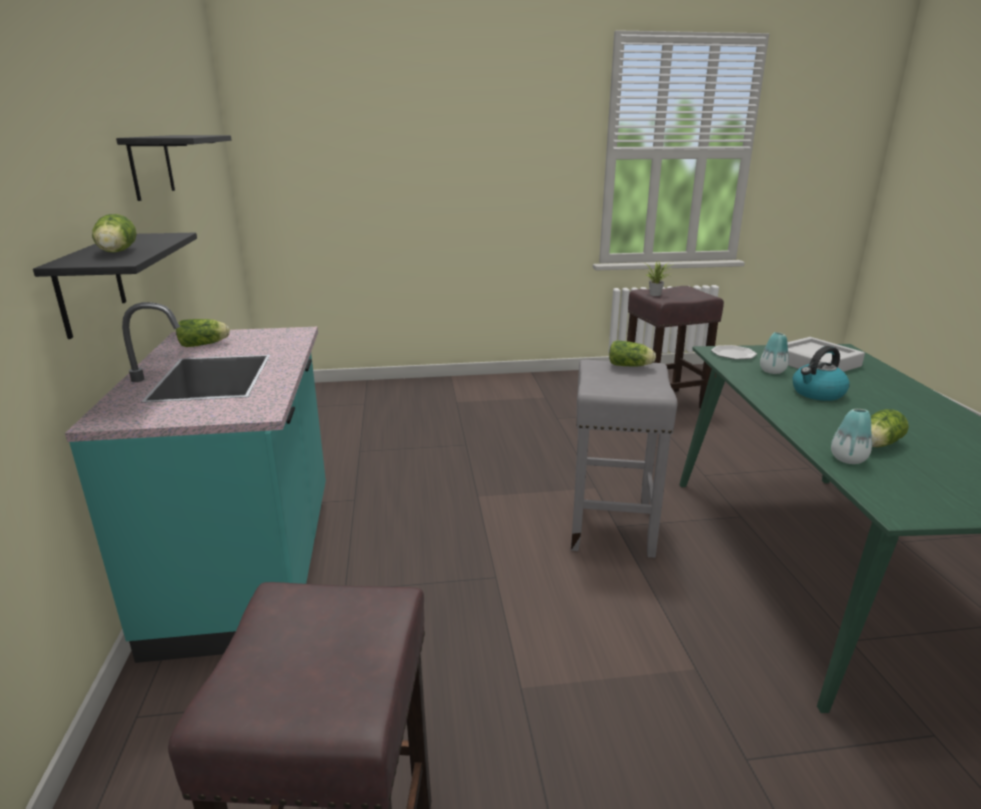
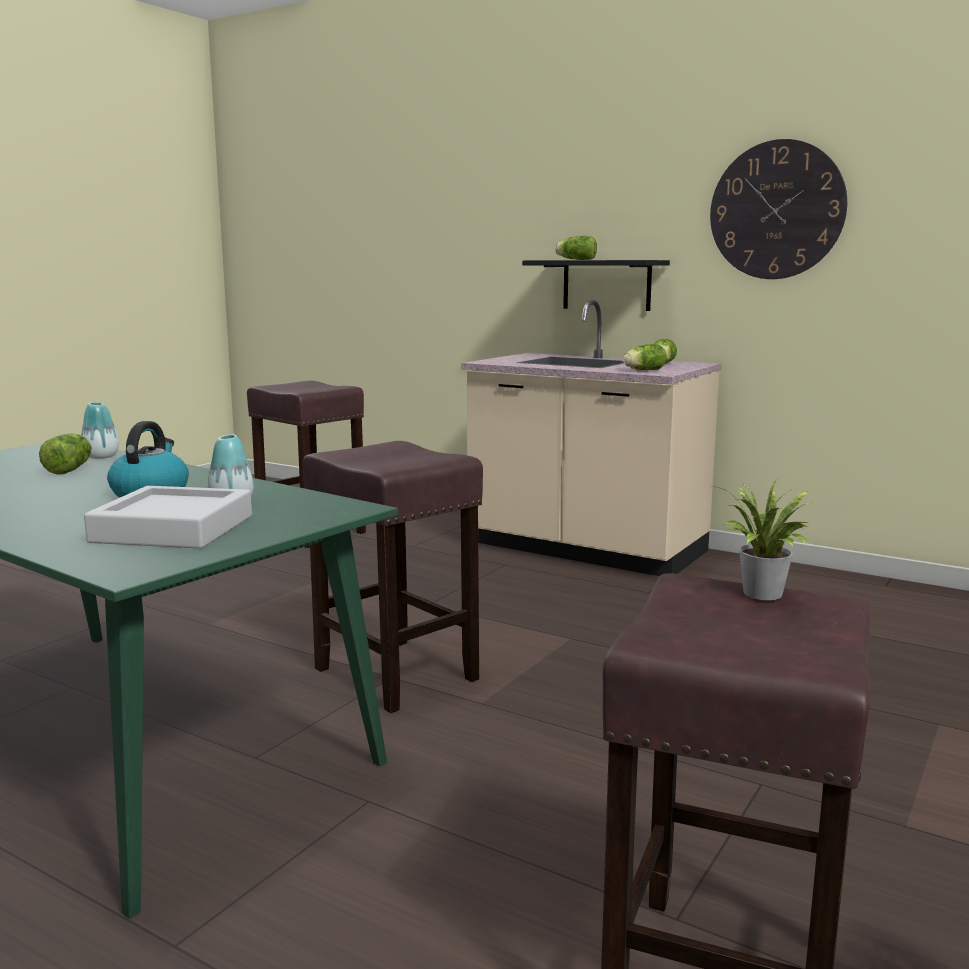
camera: 130 degrees right, 10 degrees down
(151, 166) = (776, 210): black shelf -> wall clock
(252, 566) = (586, 549): turquoise counter -> beige counter
(611, 525) = (398, 675): grey stool -> brown stool
(631, 366) = (407, 462): lettuce -> lettuce (642, 370)
(733, 354) = (317, 510): plate -> none

